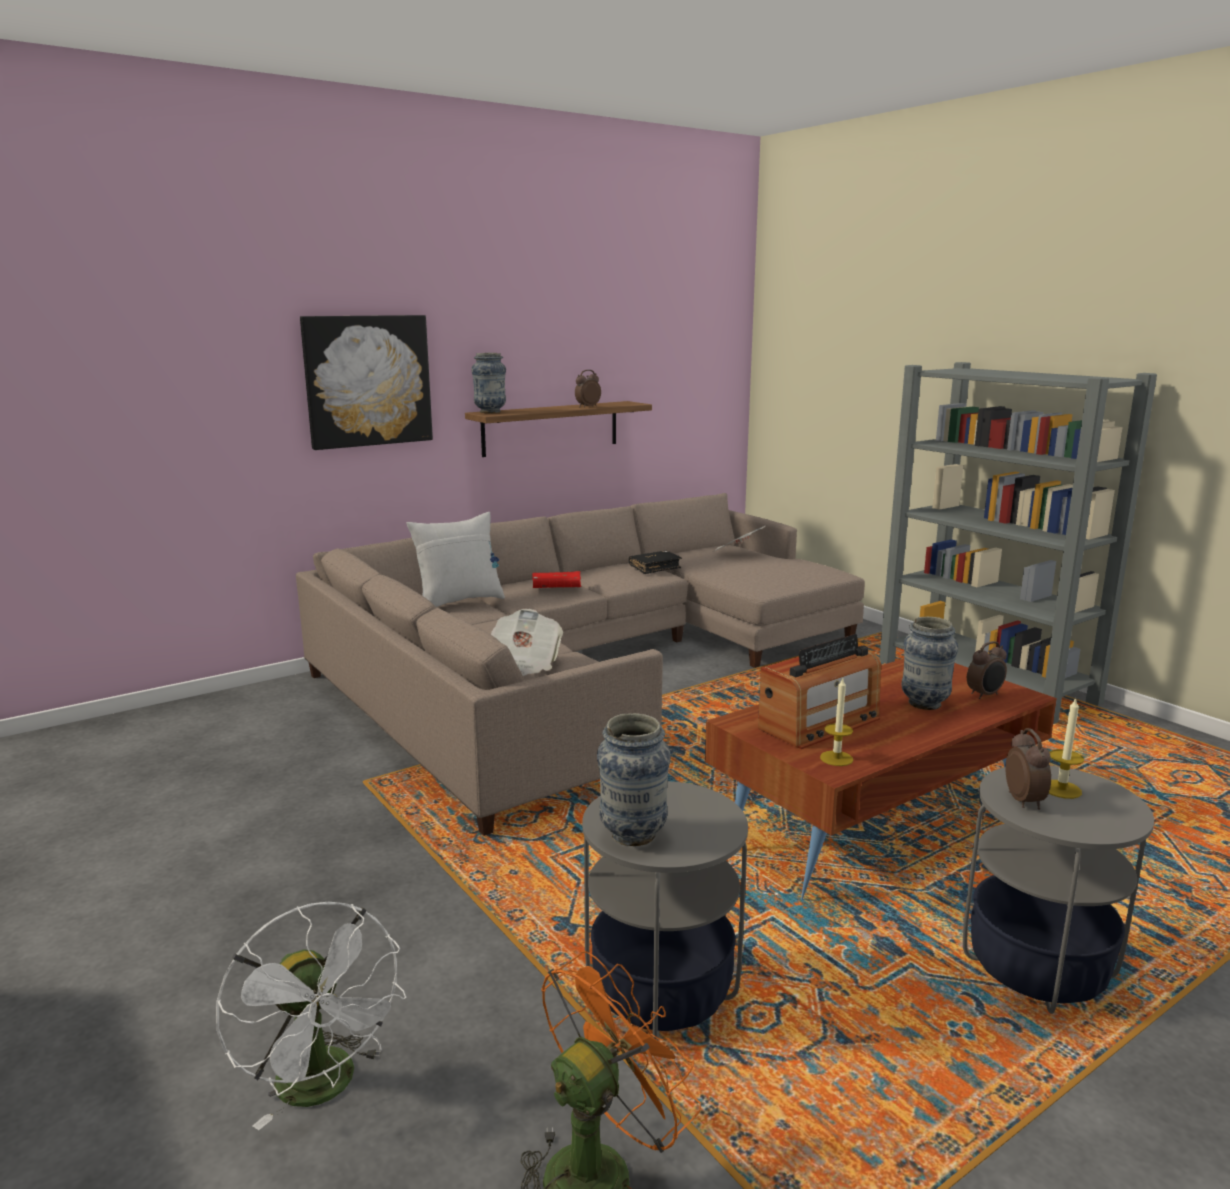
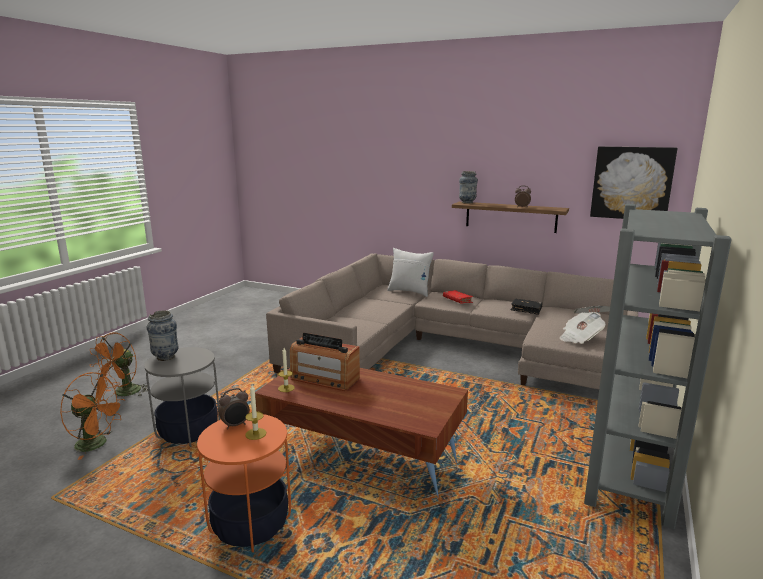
camera: 60 degrees right, 0 degrees up
(325, 1088) = (124, 394): white fan -> orange fan
(367, 381) = (411, 180): picture -> picture (631, 183)
(524, 664) = (350, 318): newspaper -> newspaper (579, 338)
(924, 703) = (379, 399): vase -> none
(985, 695) = (413, 414): alarm clock -> none
(1037, 970) = (250, 527): grey side table -> orange side table

